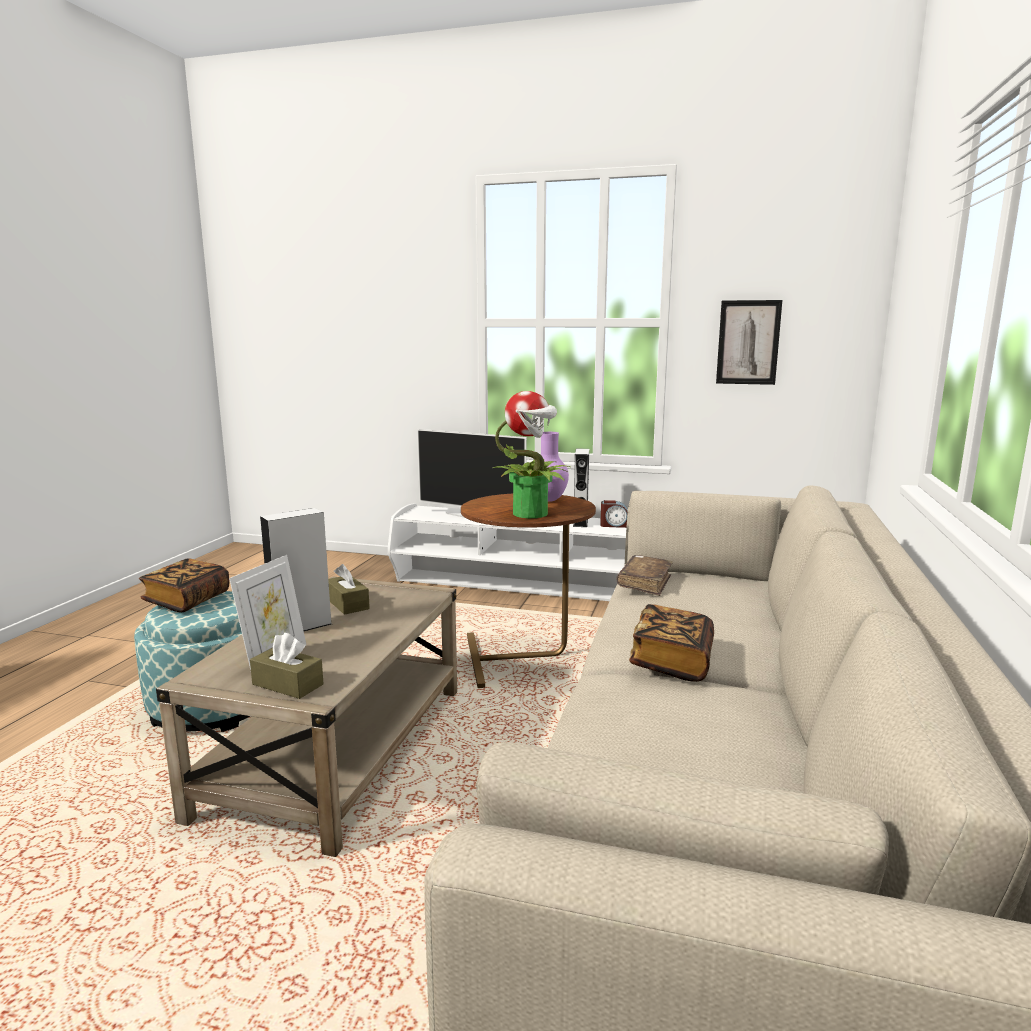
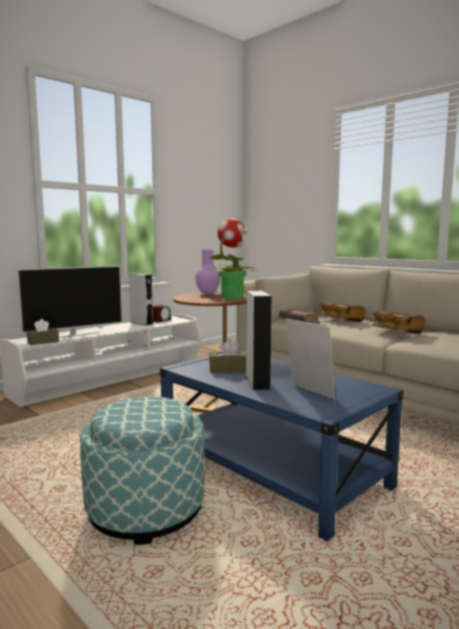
camera: 60 degrees left, 5 degrees down
(187, 600) = (121, 413): book -> book (341, 321)
(287, 684) = (356, 392): brown tissue box -> brown tissue box (43, 342)
(337, 749) = (271, 469): beige coffee table -> blue coffee table
(748, 342) = (195, 206): picture -> none

